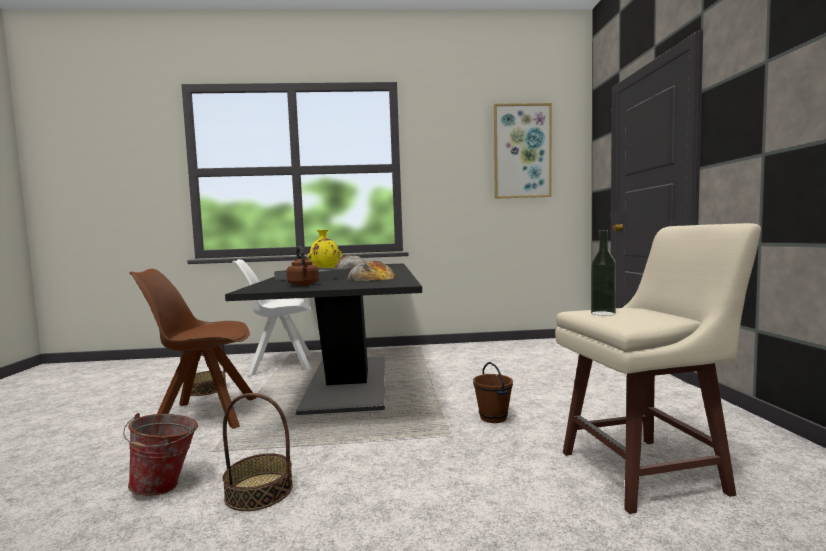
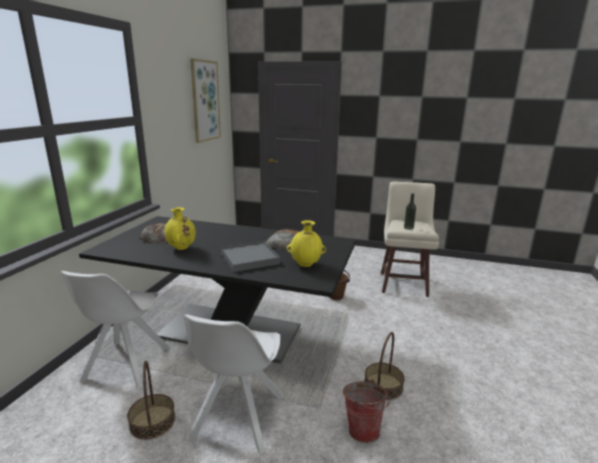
camera: 70 degrees left, 15 degrees up
(203, 415) = (237, 418): brown chair -> white chair
(303, 285) = (306, 265): brown kettle -> yellow vase

